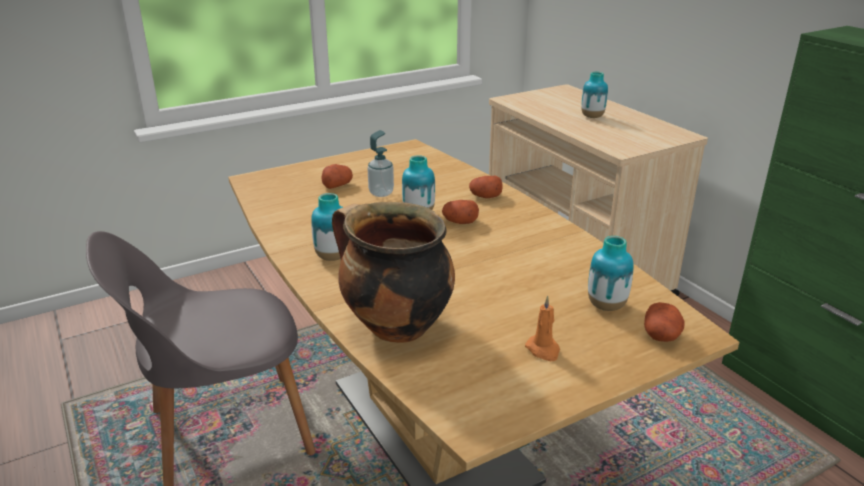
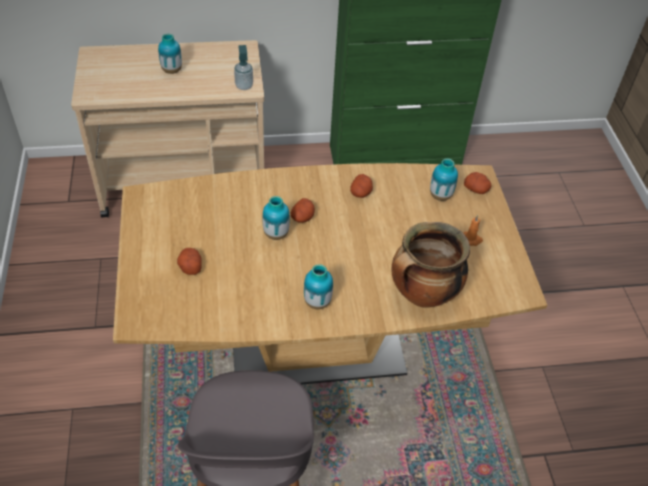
camera: 70 degrees left, 20 degrees up
(381, 193) = (225, 244): soap dispenser -> soap dispenser (244, 86)
(485, 196) = (270, 189): potato -> potato (361, 193)

